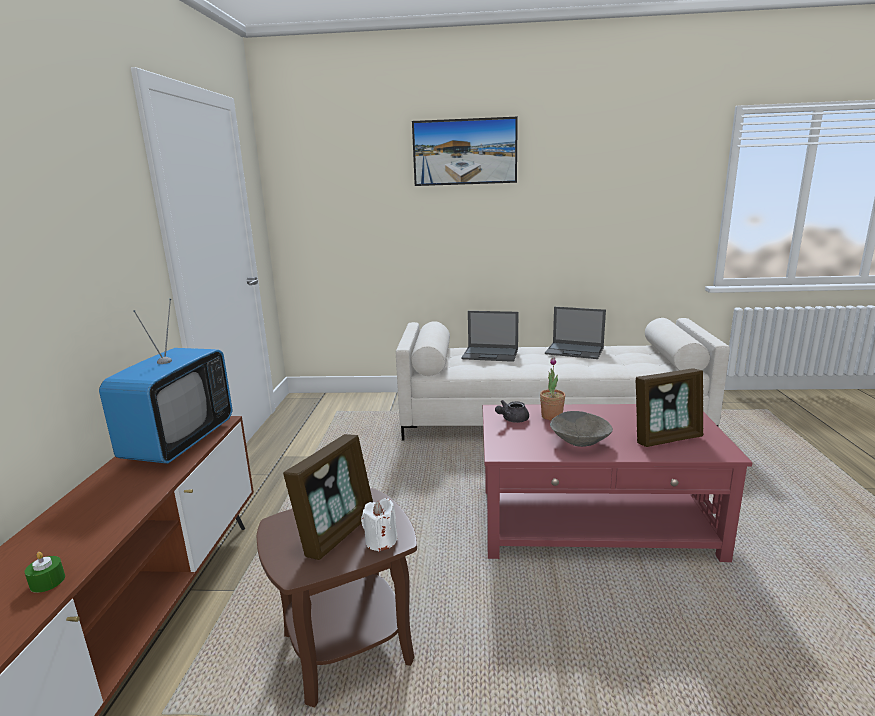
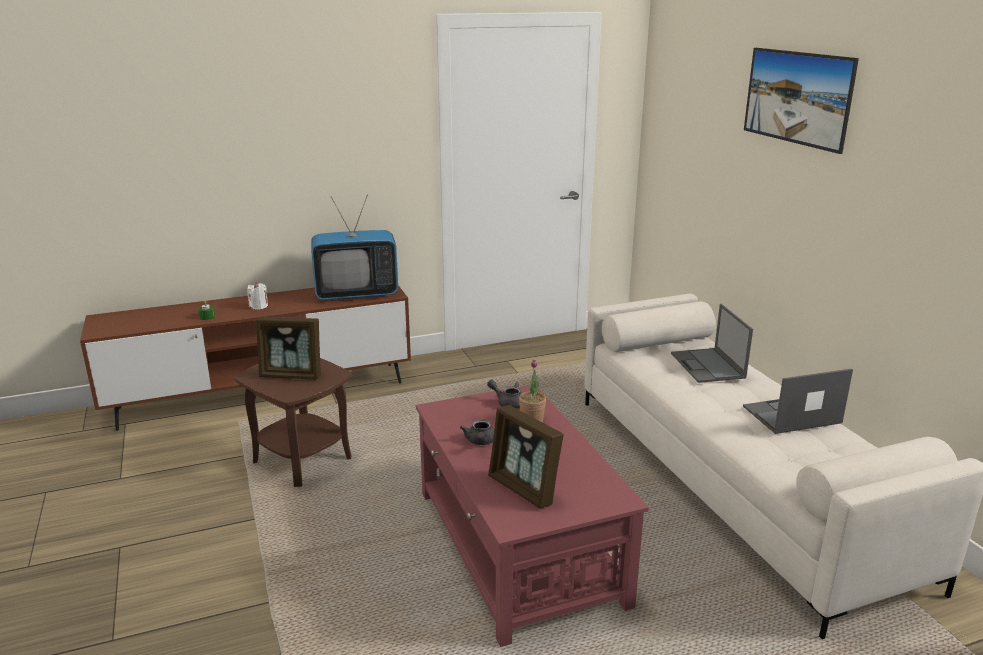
camera: 65 degrees right, 5 degrees up
(381, 541) = (287, 390): white candle -> white candle (258, 306)
(575, 351) = (791, 415): laptop -> laptop turned 75 degrees clockwise
(580, 442) = (480, 442): grey bowl -> grey teapot

